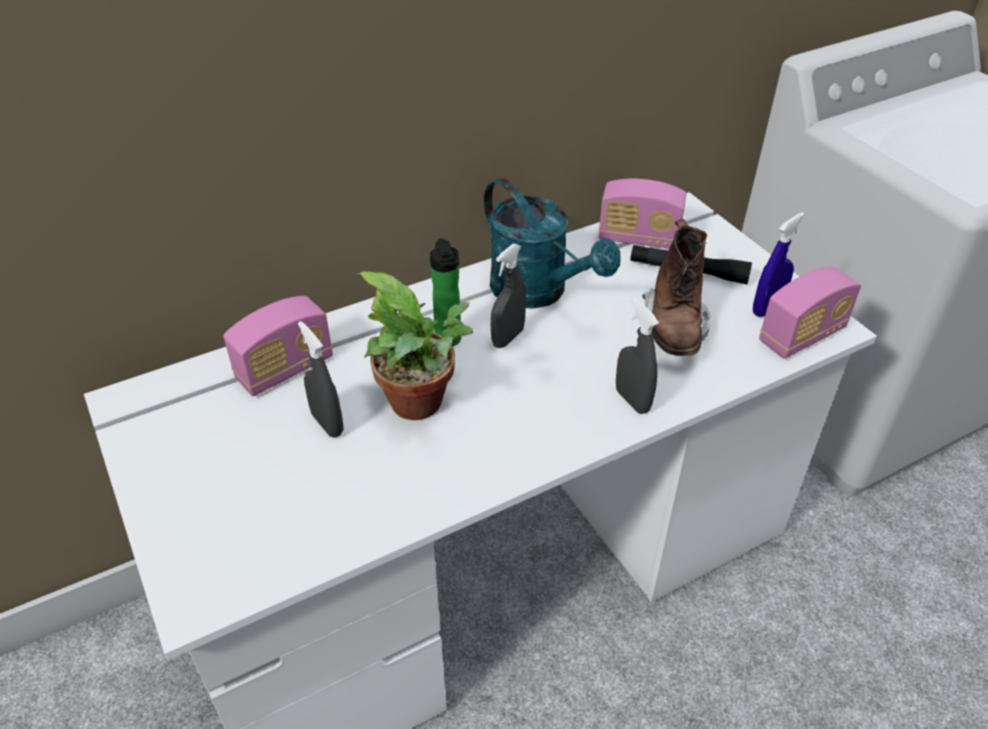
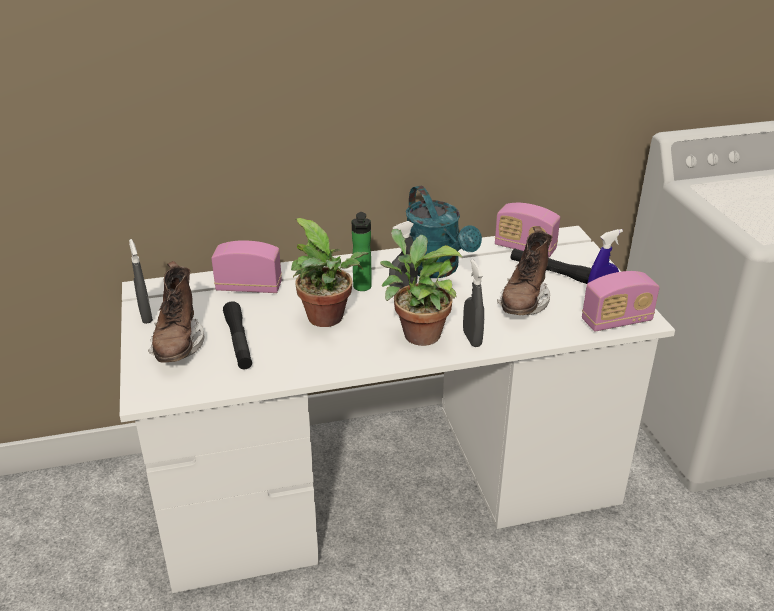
camera: 15 degrees right, 10 degrees down
(213, 496) = (178, 345): none -> brown boot
(285, 369) = (249, 287): radio -> radio turned 150 degrees counterclockwise
(305, 472) = (238, 342): none -> black flashlight
(327, 424) = (263, 320): grey spray bottle -> grey spray bottle (146, 316)
(555, 405) = (417, 333): none -> potted plant

